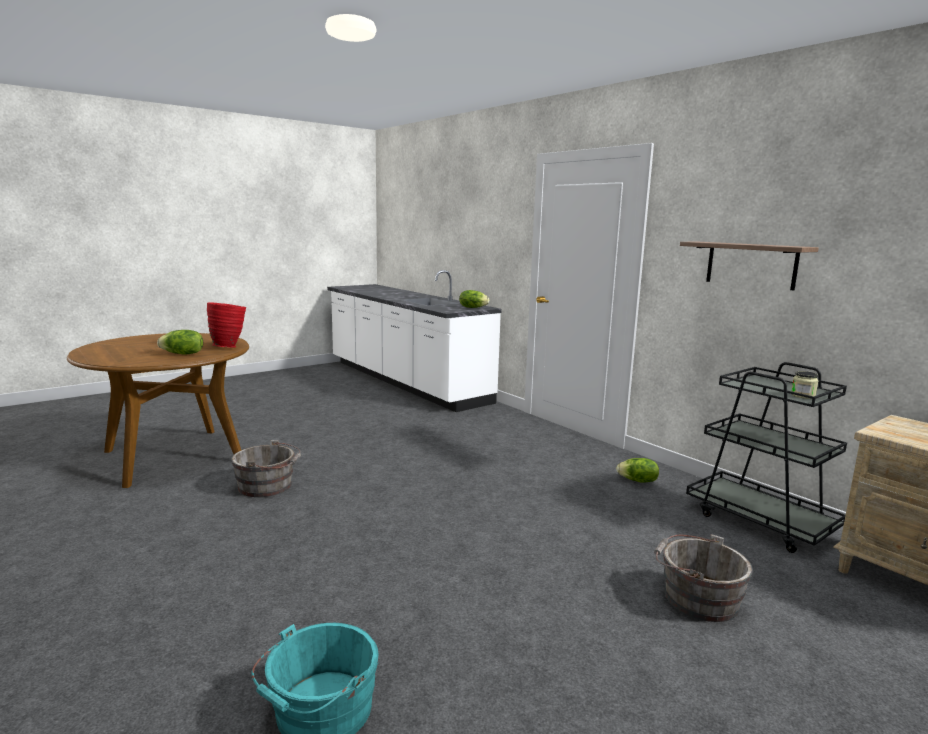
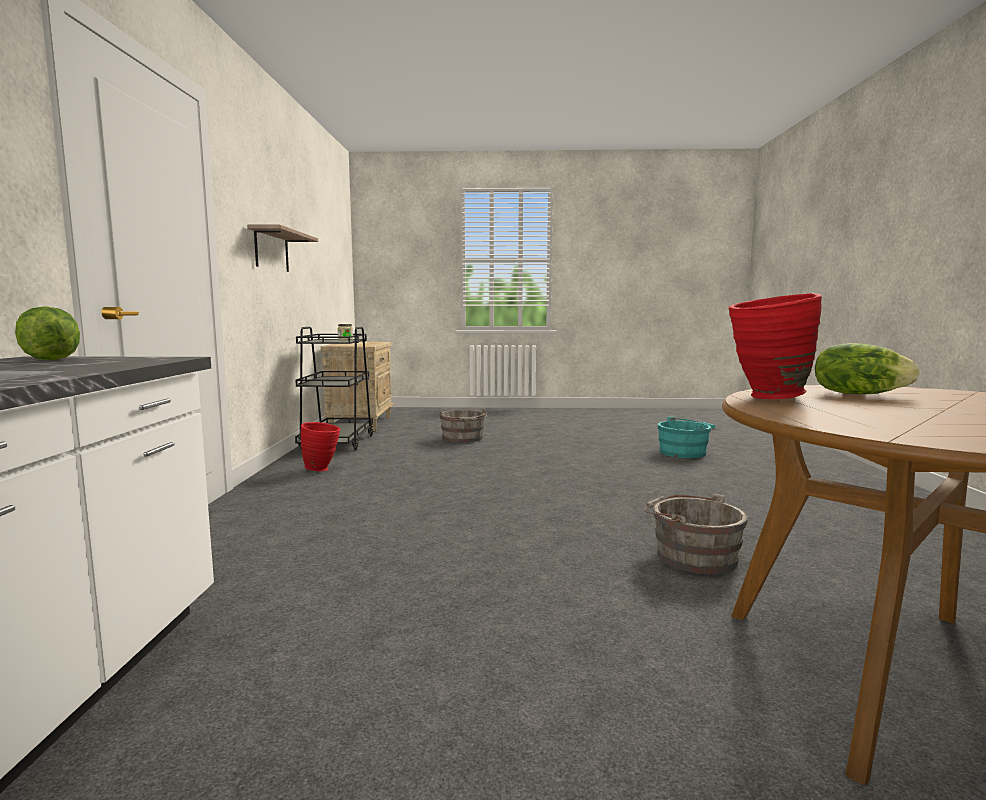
camera: 140 degrees left, 5 degrees down
(638, 481) = (322, 469): lettuce -> red vase

